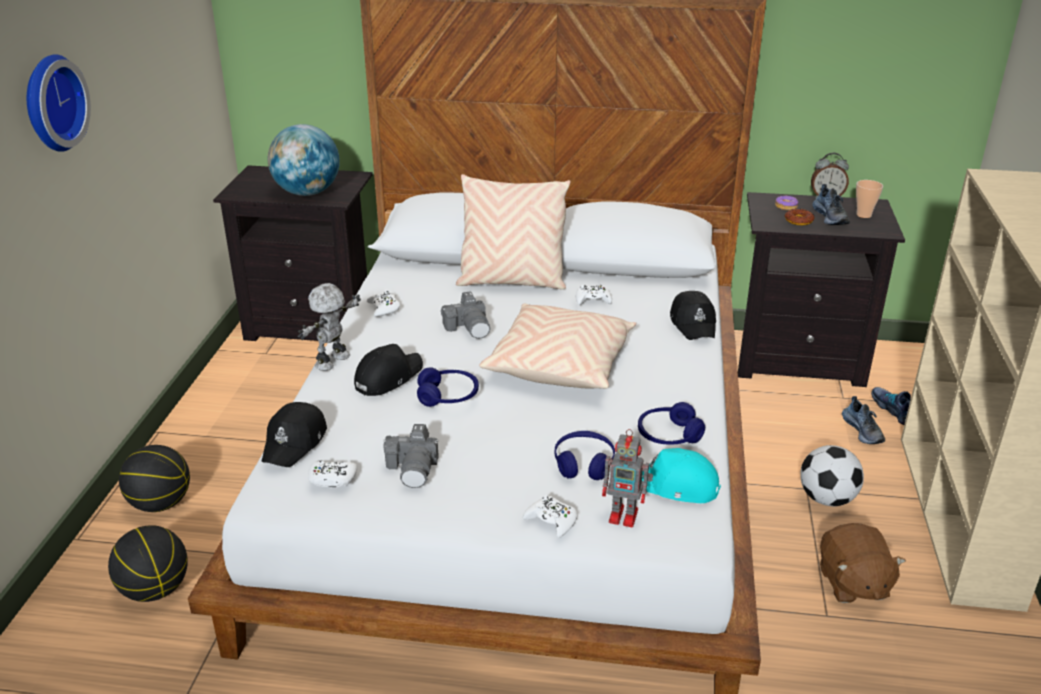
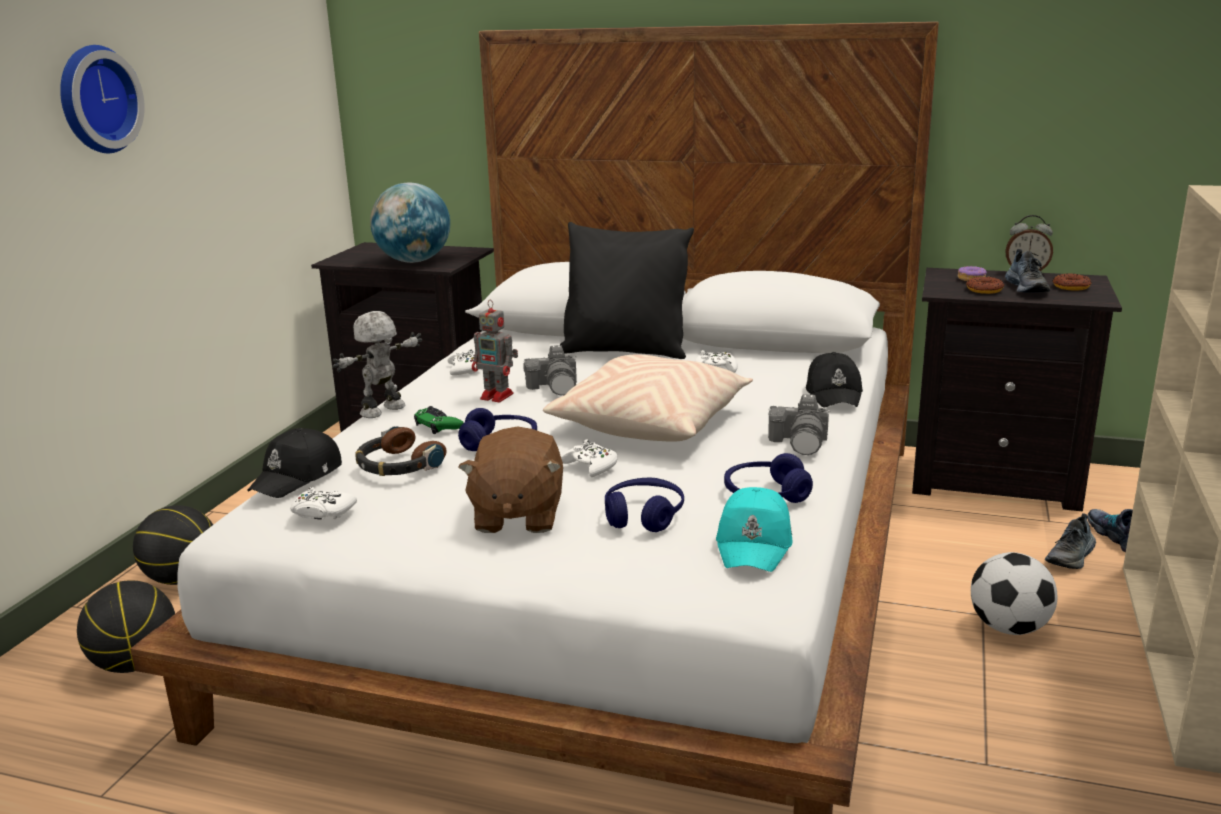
camera: 10 degrees right, 10 degrees down
(374, 426) = (398, 465): none -> headphones
(388, 377) = (438, 425): black cap -> green game controller
(414, 468) = (426, 508): camera -> camera (801, 442)
(512, 282) = (624, 352): beige pillow -> black pillow
(551, 521) = (577, 570): white game controller -> white game controller (590, 466)
(625, 516) = (677, 570): toy robot -> toy robot (498, 396)
(674, 486) = (755, 544): turquoise cap -> turquoise cap turned 105 degrees counterclockwise
(852, 583) = (1030, 728): brown plush toy -> brown plush toy (517, 516)
(863, 215) = (1071, 287): cup -> donut
(863, 431) = (1071, 557): shoe -> shoe turned 45 degrees clockwise

